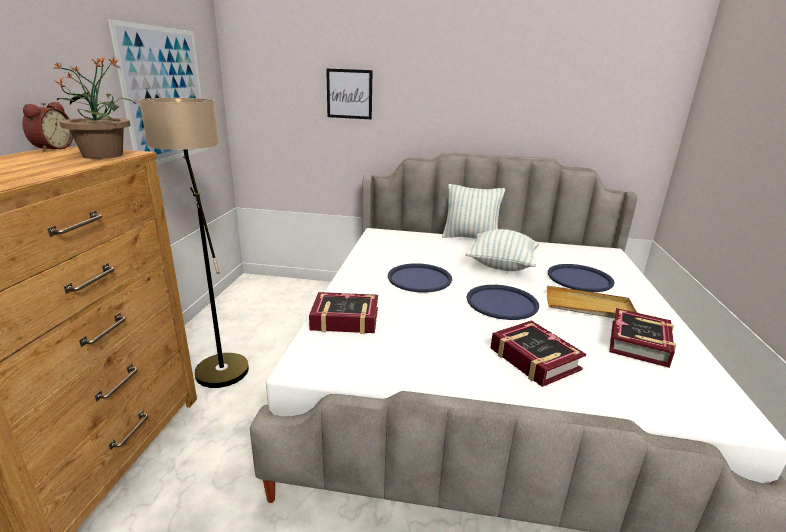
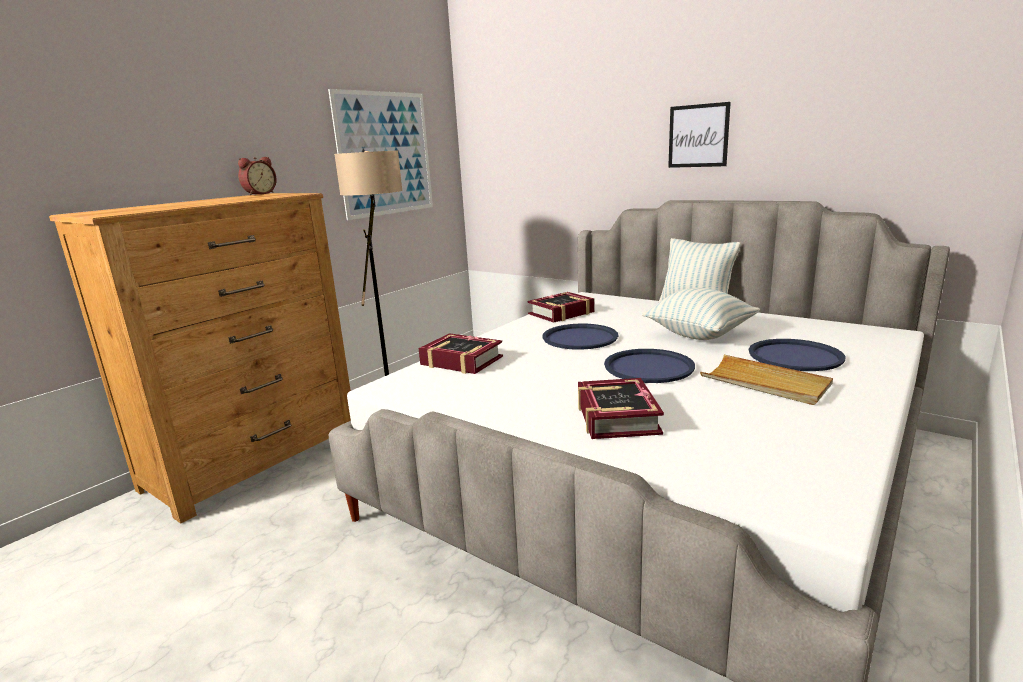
camera: 30 degrees right, 5 degrees down
(104, 155) = (280, 195): potted plant -> none
(349, 94) = (570, 141): picture -> picture (698, 136)
(639, 343) = (785, 425): book -> book (561, 313)

